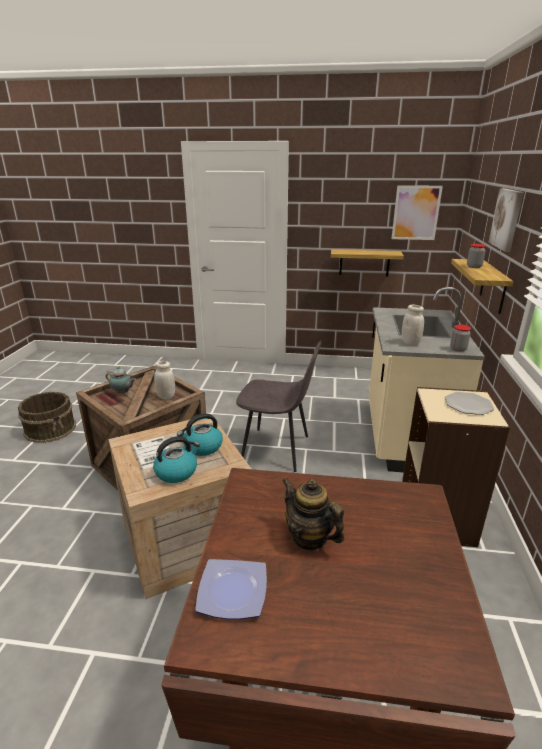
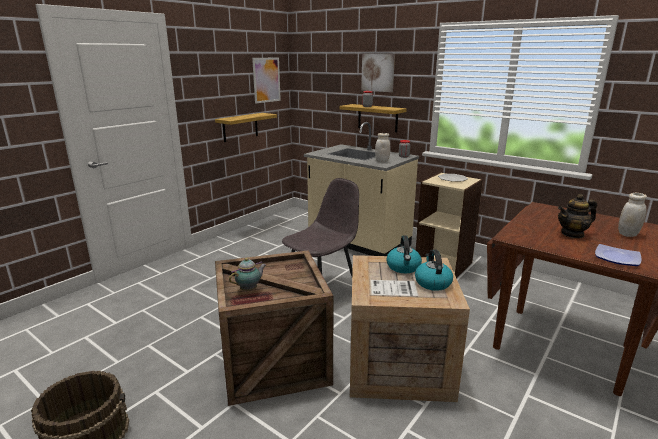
camera: 60 degrees left, 5 degrees down
(166, 396) = (287, 270): white jar -> white jar (628, 234)

